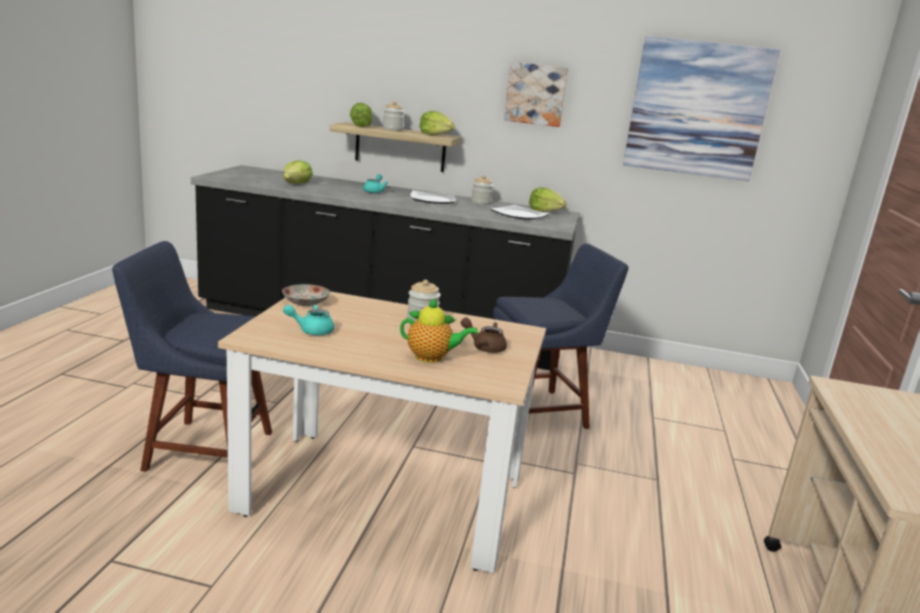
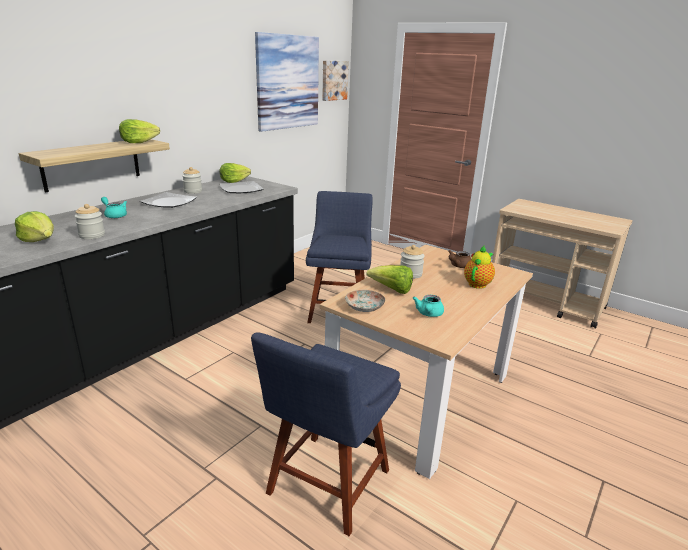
camera: 65 degrees left, 5 degrees up
(361, 126) = (61, 152): lettuce -> lettuce (392, 290)
(392, 129) = (95, 147): jar -> jar (92, 235)
(536, 94) = (196, 87): picture -> picture (333, 80)

